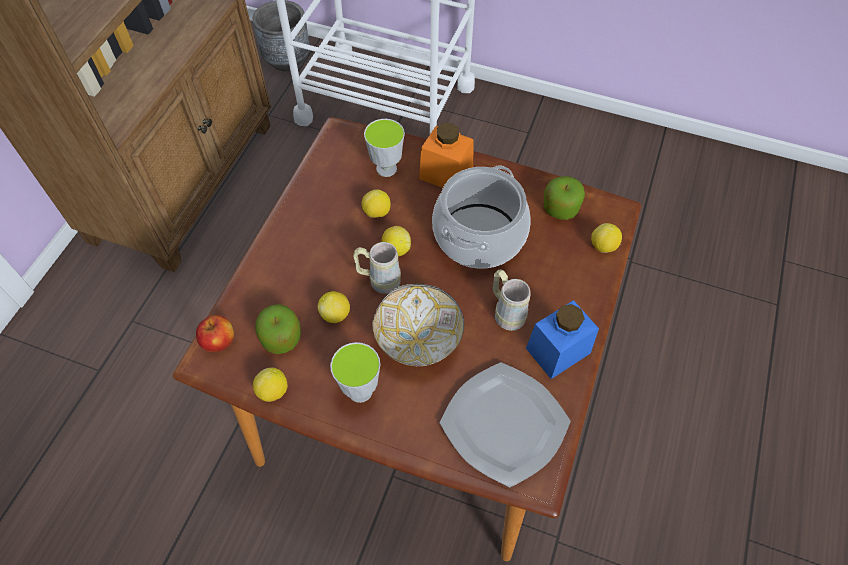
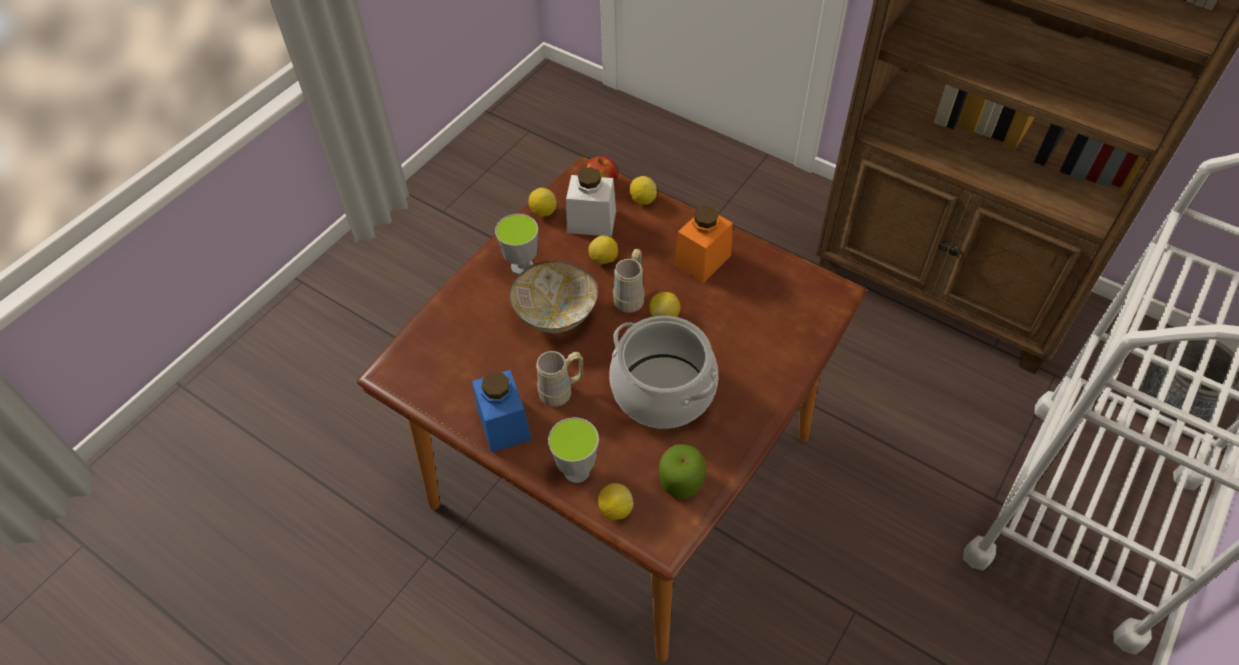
camera: 105 degrees right, 5 degrees down
(281, 338) = (591, 221): apple -> white jar
(376, 213) = (715, 307): lemon -> lemon (643, 200)
(386, 169) = (775, 325): cup -> cup (576, 471)
(446, 174) = (757, 379): orange jar -> orange jar (702, 260)
(504, 425) = (448, 361): plate -> none

